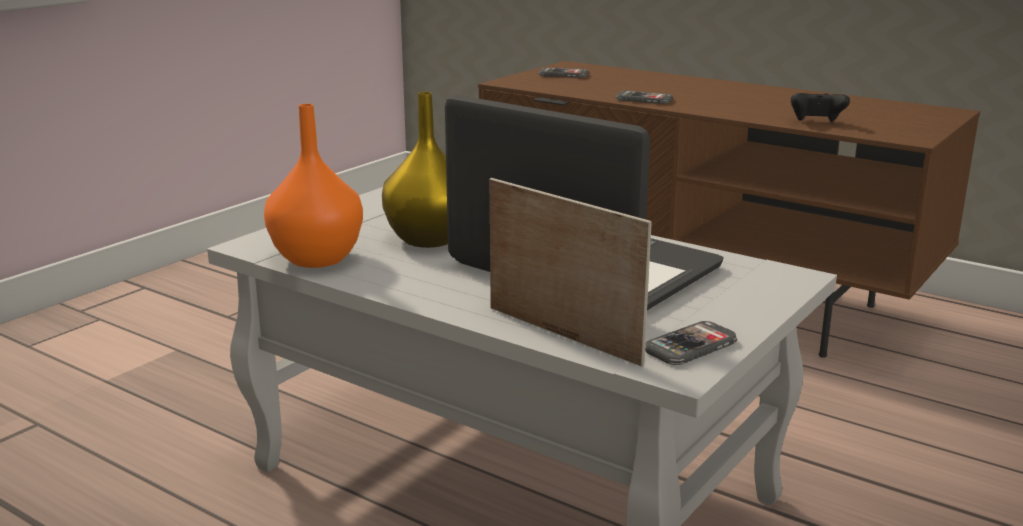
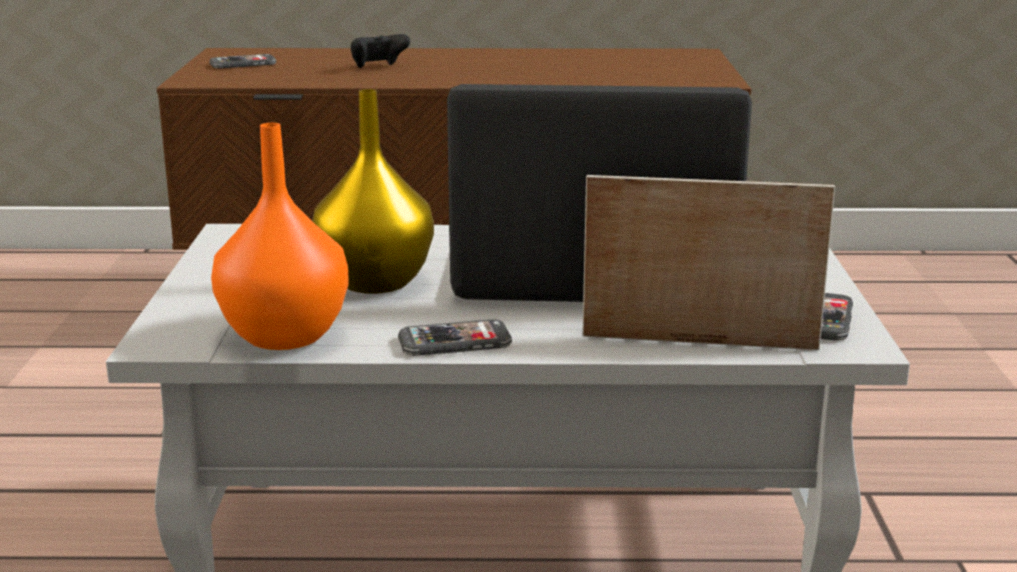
camera: 35 degrees left, 0 degrees up
(644, 99) = (395, 80): phone -> phone (454, 342)
(816, 123) = (610, 79): black game controller -> black game controller (378, 67)

